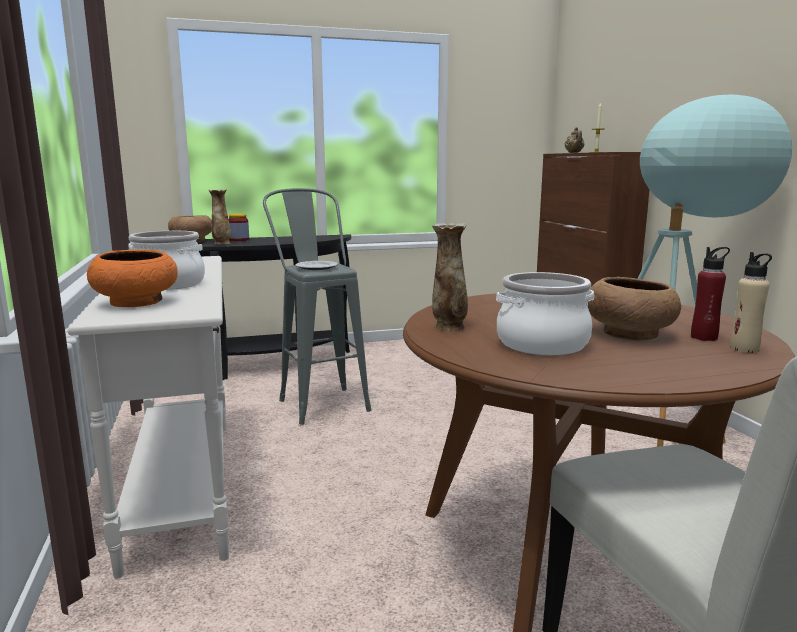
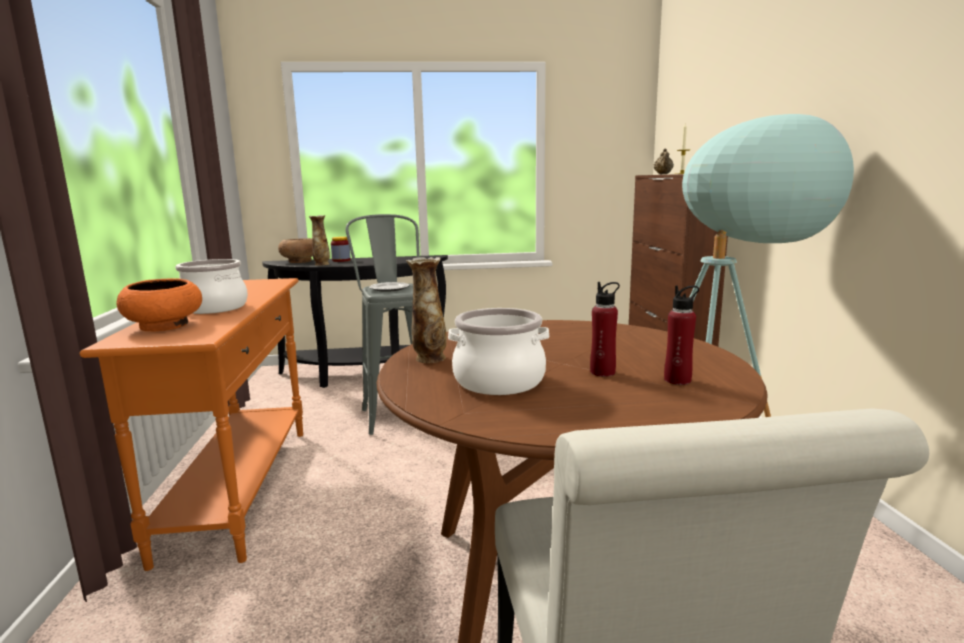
camera: 10 degrees right, 0 degrees up
(183, 486) = (241, 488): white console table -> orange console table
(630, 333) = (602, 372): brown bowl -> red bottle
(744, 349) = (707, 396): beige bottle -> none

